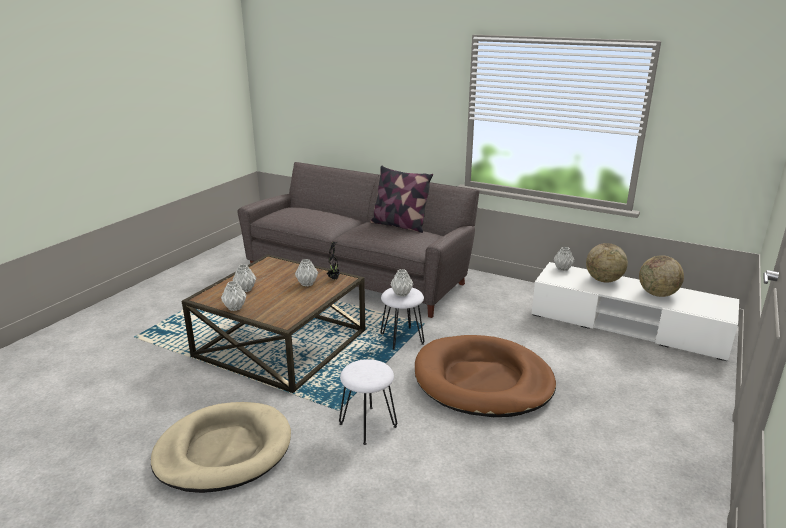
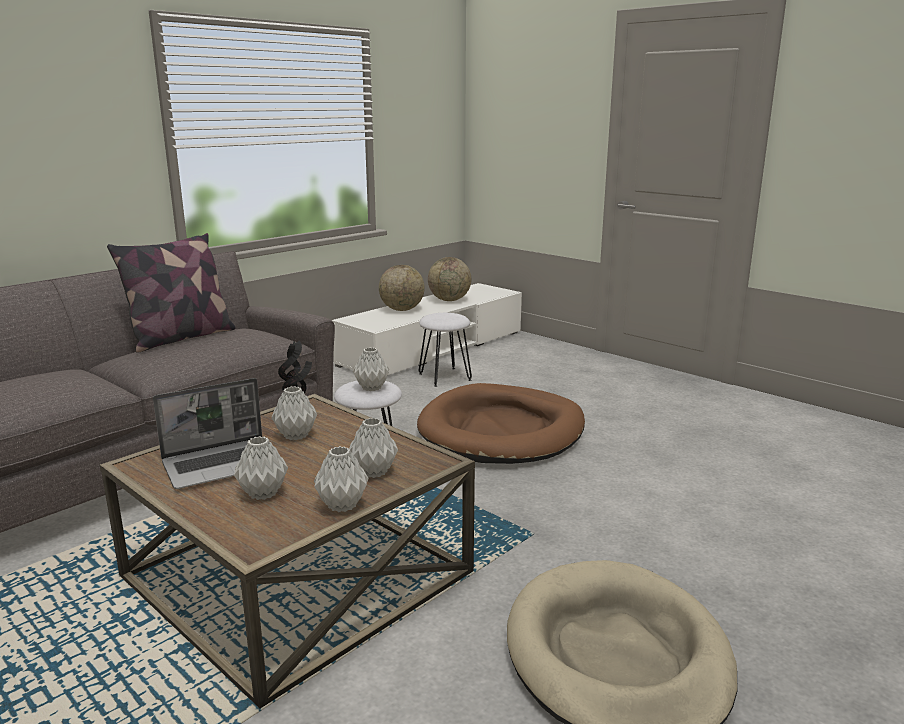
camera: 75 degrees left, 5 degrees down
(272, 276) = (223, 464): none -> laptop
(368, 425) = (573, 515): white stool -> white stool (444, 377)
(563, 269) = (358, 318): grey vase -> grey vase (374, 472)

